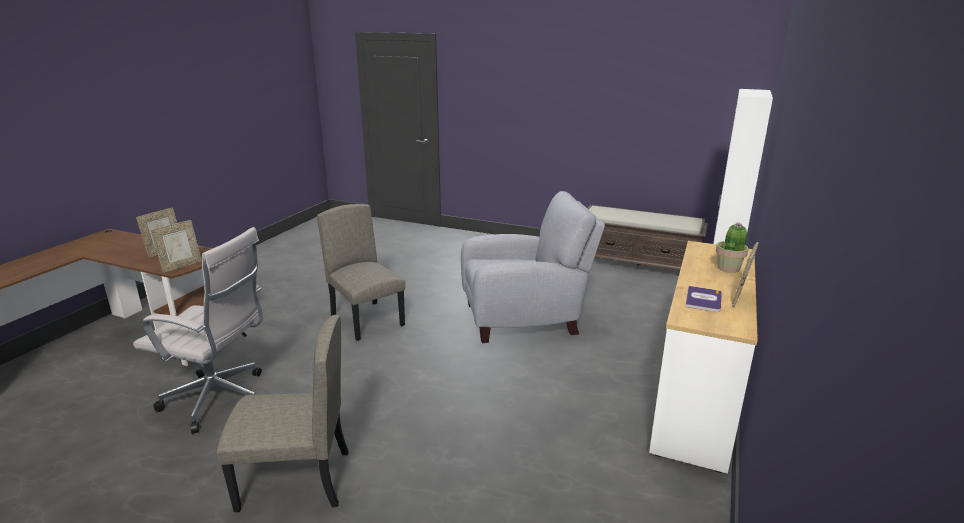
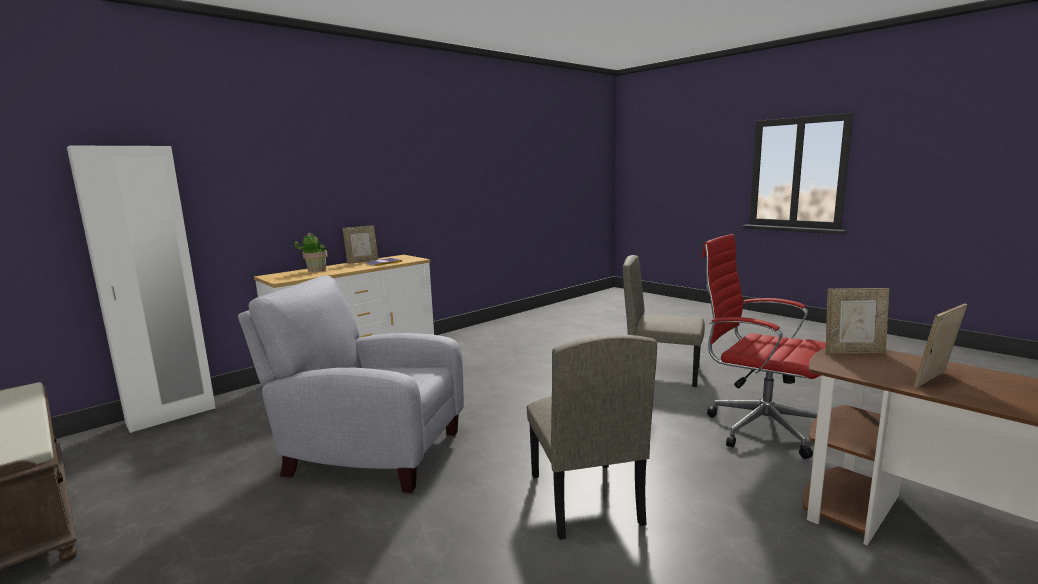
camera: 155 degrees left, 10 degrees down
(181, 266) = (853, 352): picture frame -> picture frame turned 150 degrees counterclockwise
(220, 400) = (758, 428): white office chair -> red office chair

